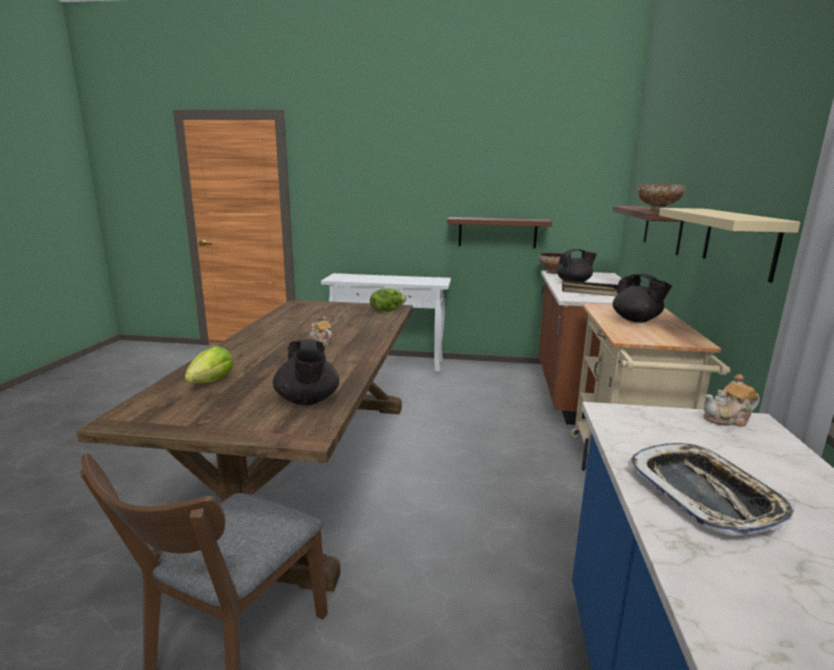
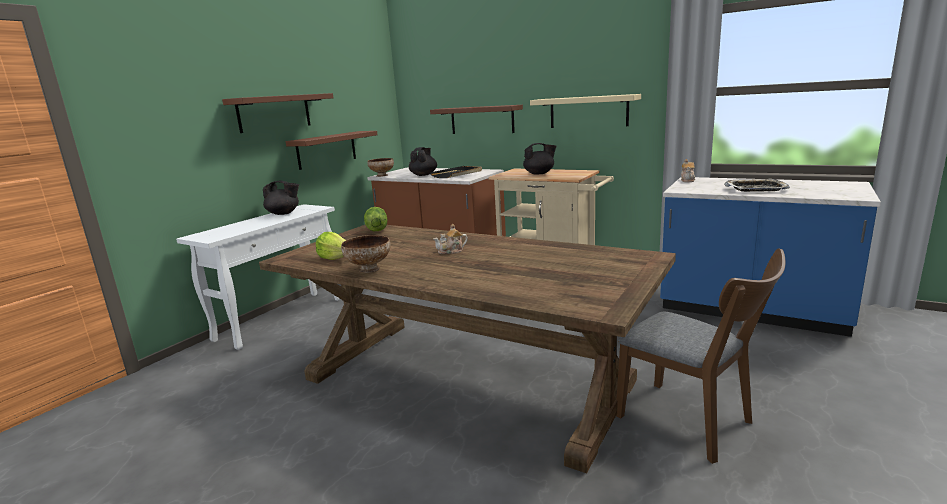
camera: 65 degrees left, 0 degrees up
(212, 382) = (530, 284): lettuce -> lettuce (335, 259)
(307, 401) = (592, 256): black teapot -> black teapot (284, 213)
(443, 190) = (274, 113): none -> brown shelf
(657, 211) = (505, 105): bowl -> bowl (368, 269)

